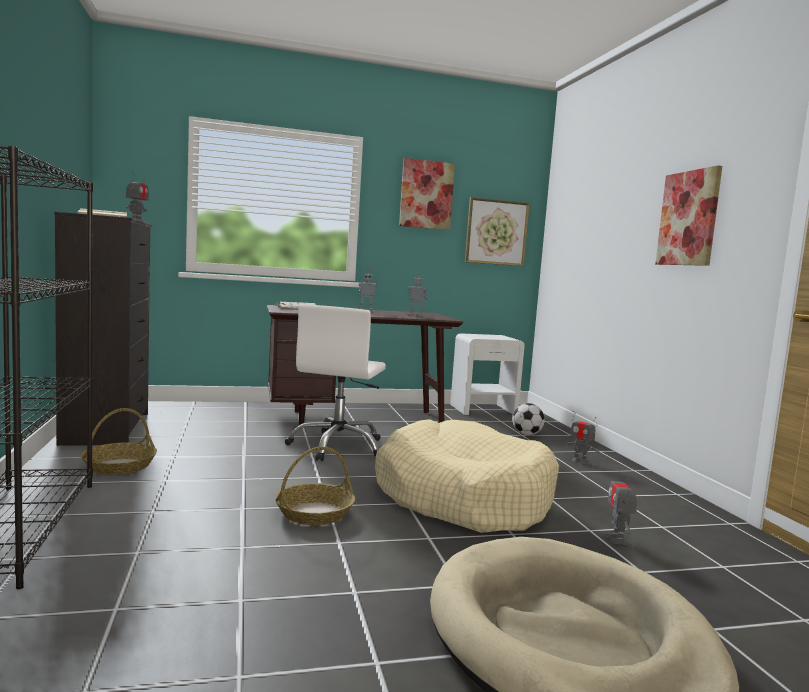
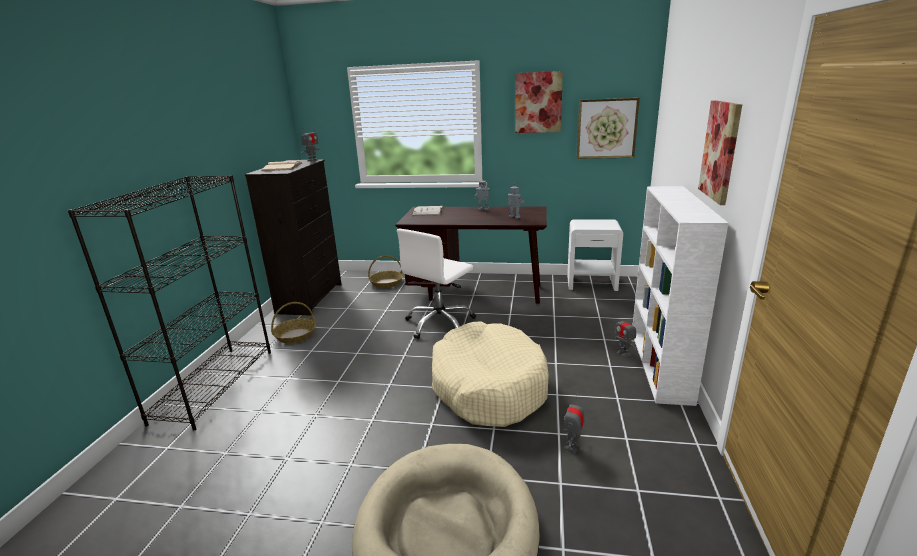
camera: 25 degrees right, 15 degrees up
(314, 513) = (377, 390): basket -> basket (387, 283)
(526, 434) = (604, 316): football -> none
(625, 468) = (660, 365): none -> white bookcase

